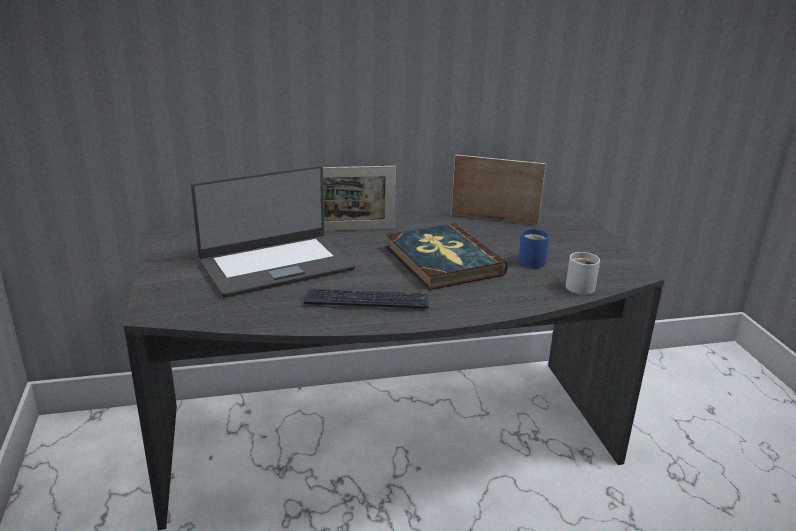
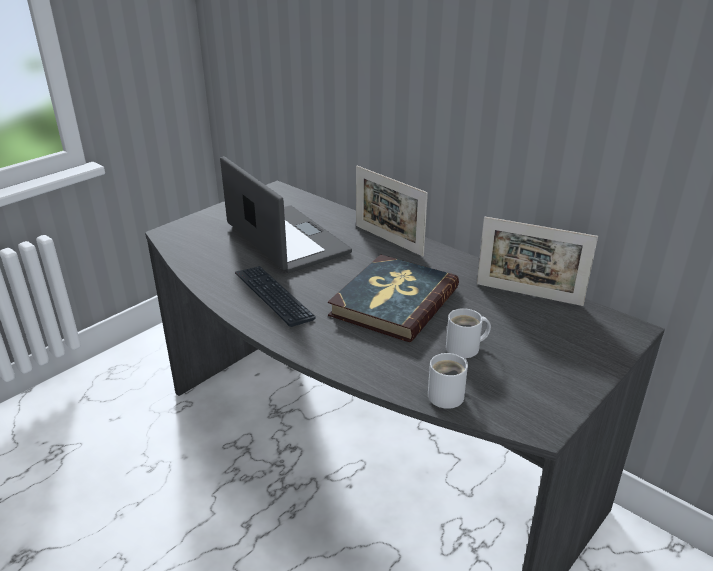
camera: 55 degrees right, 5 degrees up
(275, 265) = (285, 240): laptop -> laptop turned 150 degrees counterclockwise
(494, 219) = (528, 294): picture frame -> picture frame turned 135 degrees clockwise
(533, 261) = (466, 348): blue mug -> white mug

